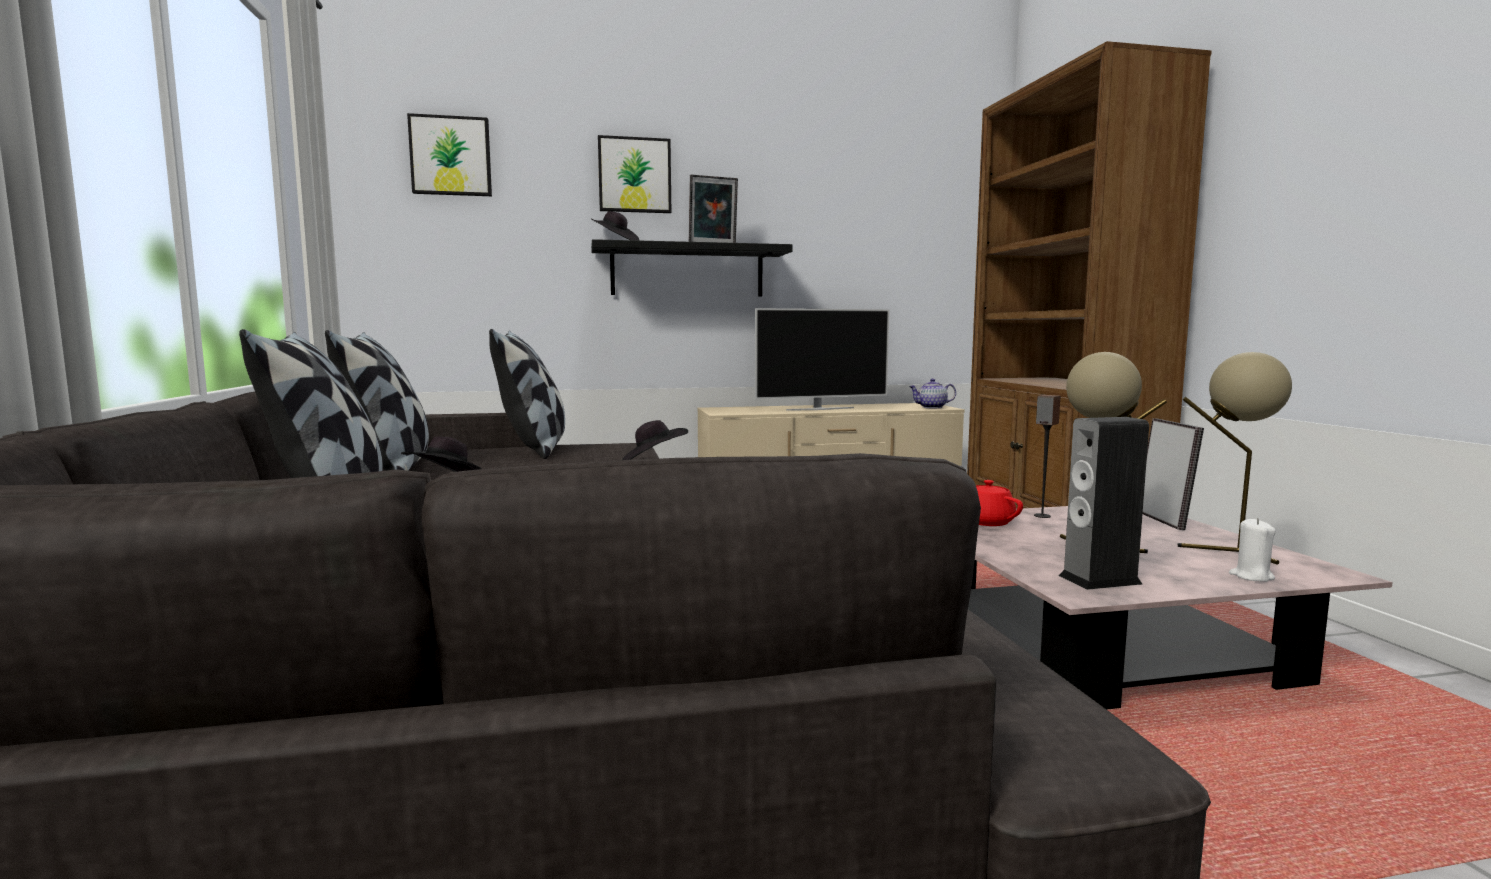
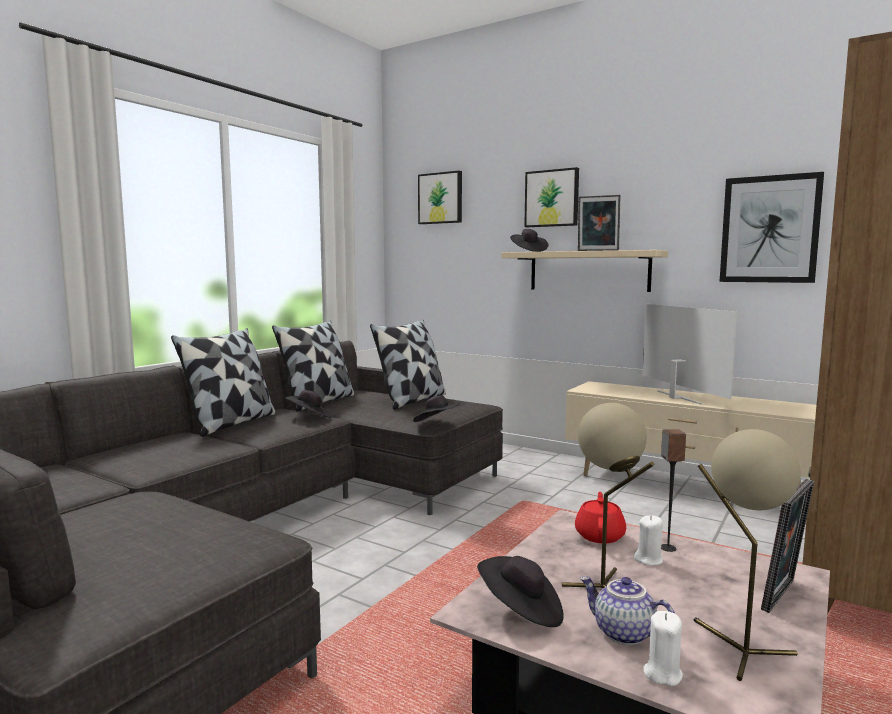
camera: 45 degrees right, 0 degrees up
(687, 271) = (588, 271): black shelf -> beige shelf
(820, 409) = (677, 397): television -> television turned 135 degrees counterclockwise
(873, 231) = (769, 229): none -> picture
(932, 407) = (798, 412): teapot -> teapot (623, 634)
(1055, 525) = (649, 560): none -> white candle
(1099, 579) = (521, 611): speaker -> black hat

